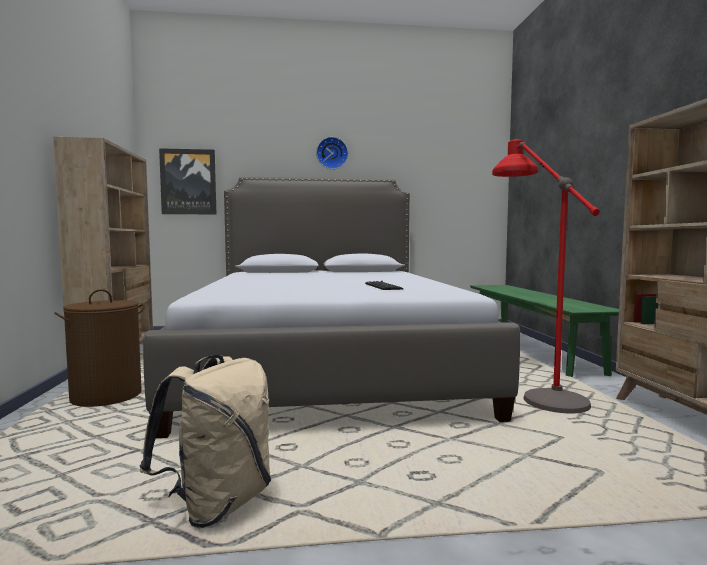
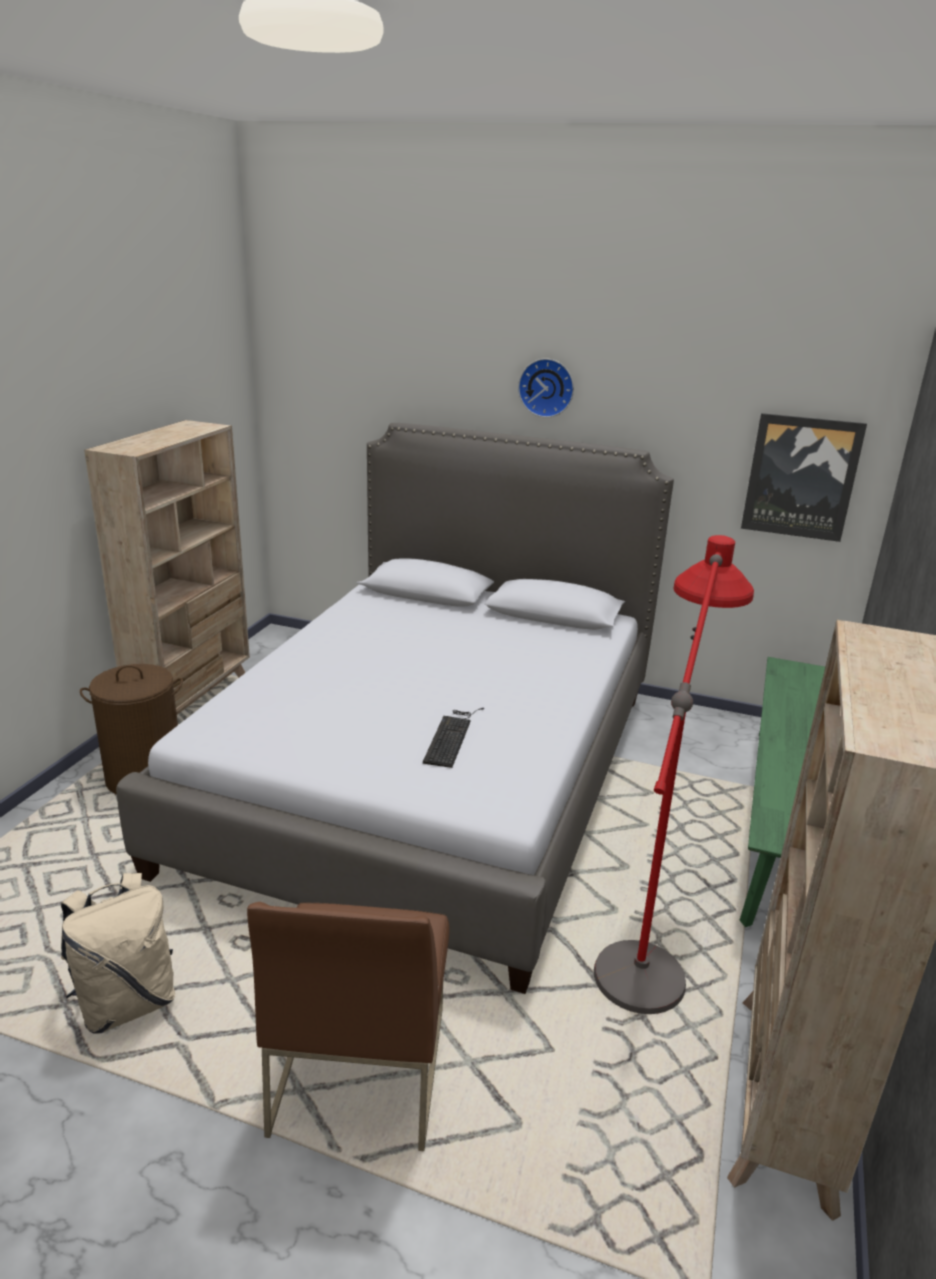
camera: 25 degrees right, 20 degrees up
(188, 182) = (323, 416): picture -> picture (801, 477)
(461, 480) = (358, 1068): none -> brown chair

